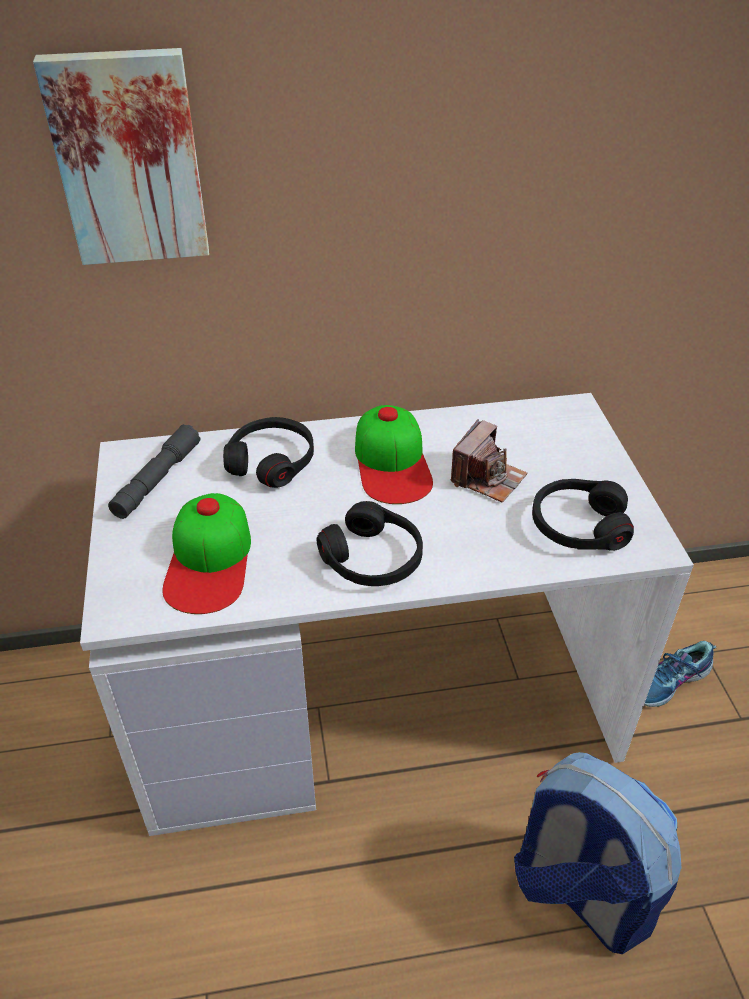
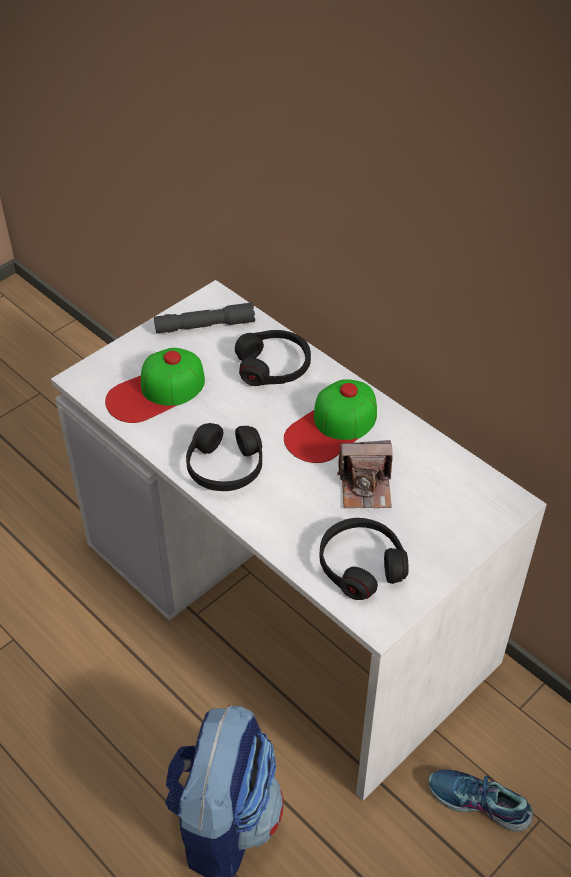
camera: 55 degrees right, 5 degrees up
(129, 159) = (263, 104): picture -> none

